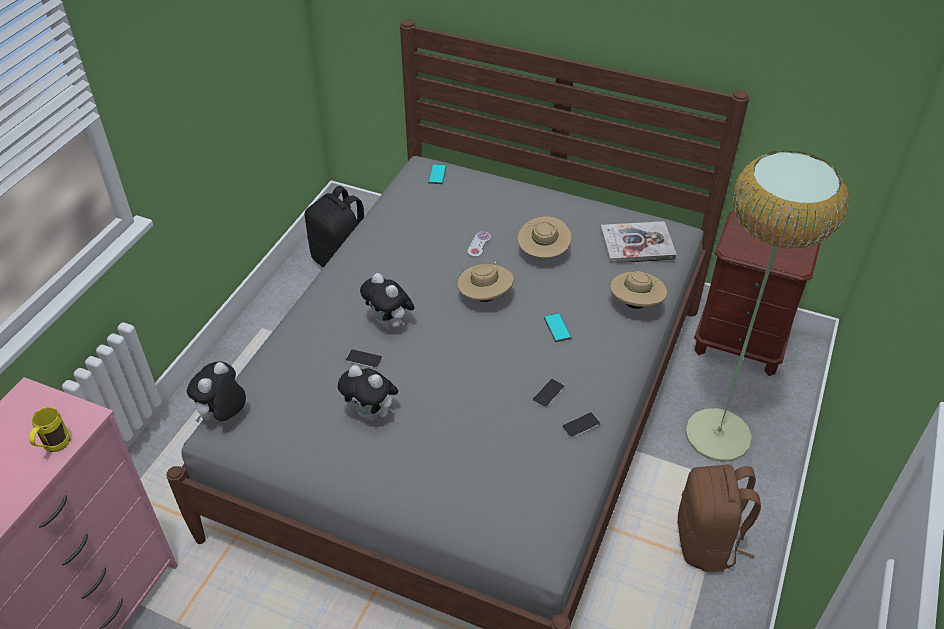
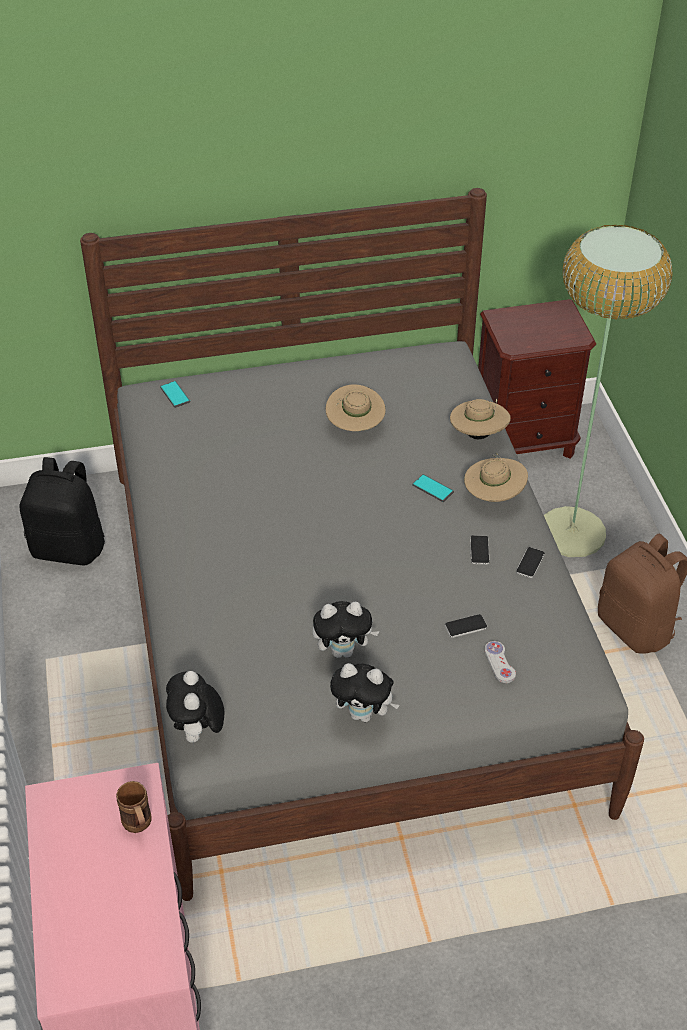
camera: 35 degrees left, 0 degrees up
(53, 447) = (139, 826): yellow mug -> brown mug
(364, 359) = (286, 606): phone -> phone (465, 626)
(390, 324) = (278, 561): plush toy -> plush toy (364, 714)
(479, 245) = (288, 446): white game controller -> white game controller (499, 663)
(485, 297) = (342, 492): beige hat -> beige hat (493, 496)
(637, 244) = (430, 379): book -> none

